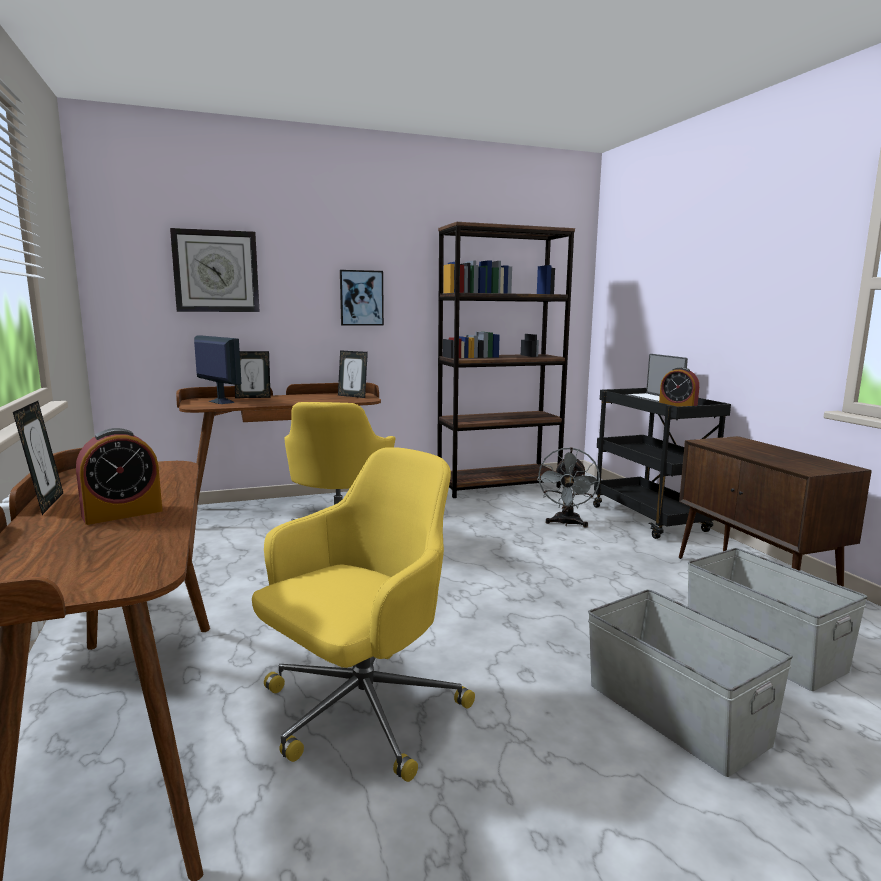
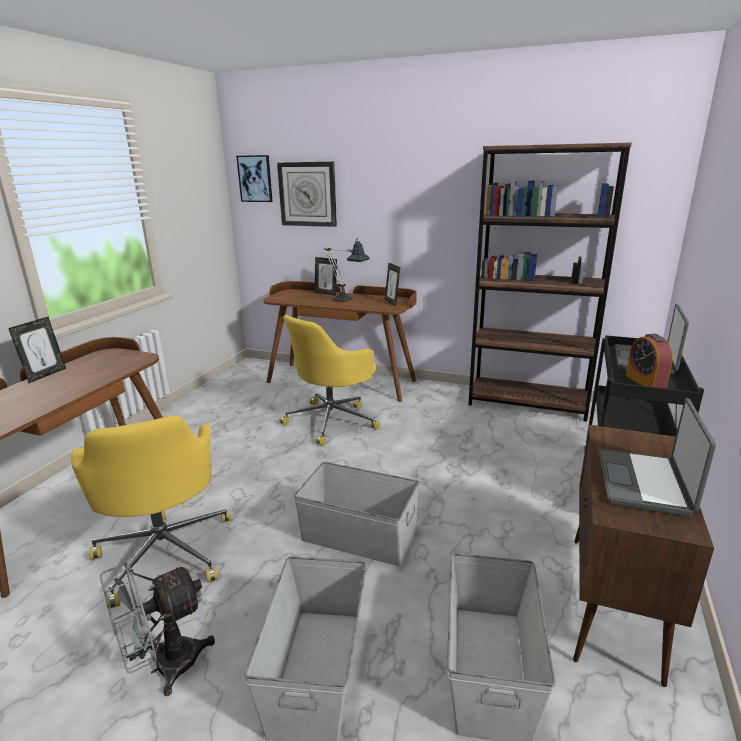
camera: 40 degrees right, 10 degrees up
(122, 513) = (49, 393): alarm clock -> none
(220, 401) = (297, 295): monitor -> none
(296, 399) = (346, 300): none -> table lamp
(360, 712) = (165, 551): yellow office chair -> yellow office chair turned 75 degrees clockwise
(361, 298) = (416, 215): picture -> picture (255, 178)
(536, 615) = (359, 537): none -> grey storage box
(566, 523) = (525, 463): grey fan -> grey fan (164, 666)
(782, 455) = (645, 483): none -> laptop

